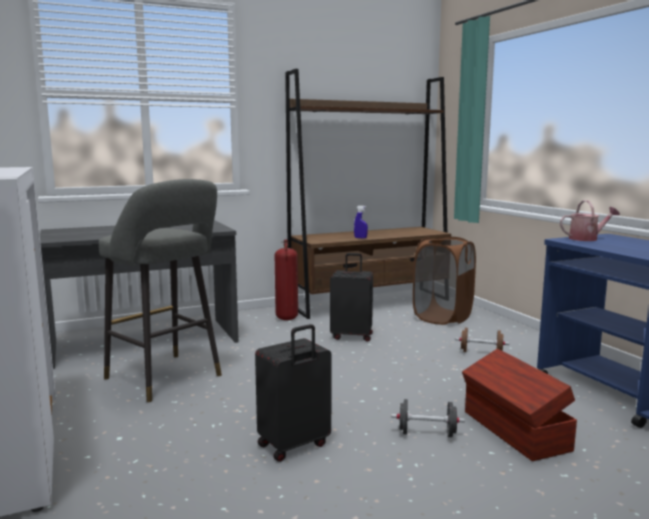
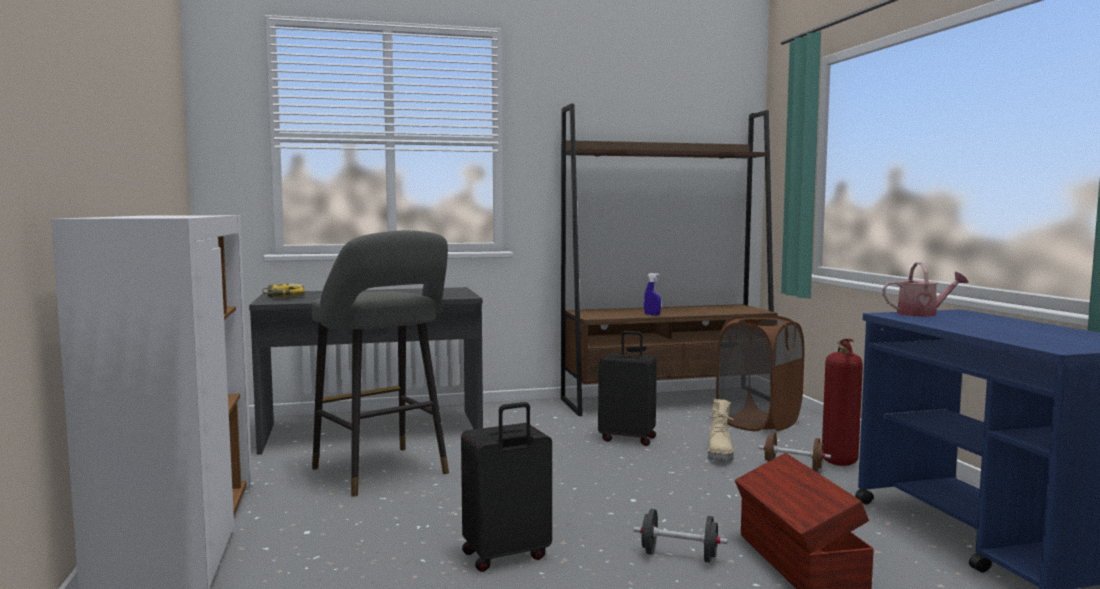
camera: 10 degrees right, 5 degrees down
(63, 233) = (284, 296): none -> power drill
(286, 318) = (552, 413): fire extinguisher -> fire extinguisher (837, 462)
(425, 345) = (720, 454): none -> beige boot

